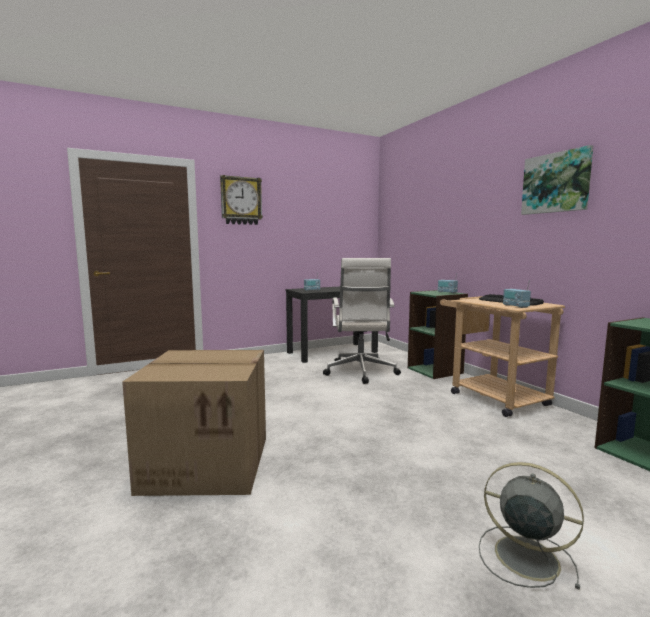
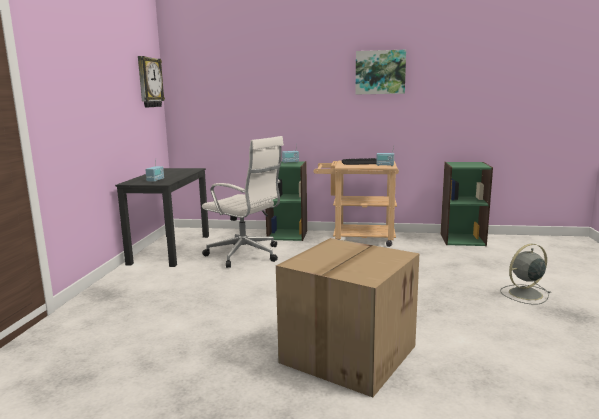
camera: 55 degrees left, 5 degrees up
(241, 201) = (62, 67): wall clock -> wall clock (149, 82)

